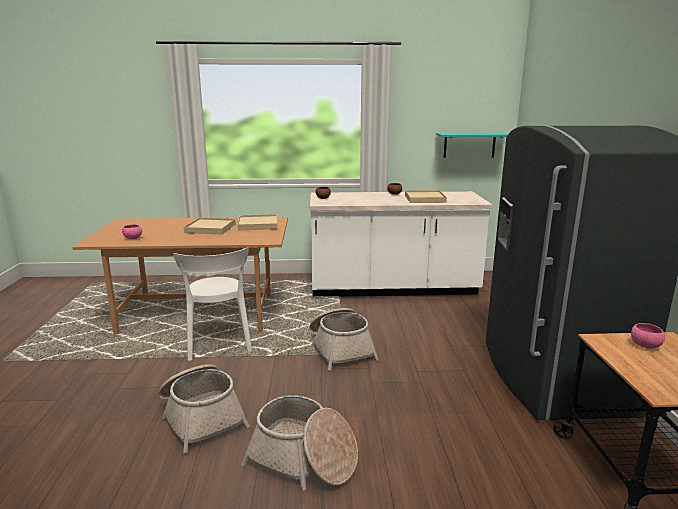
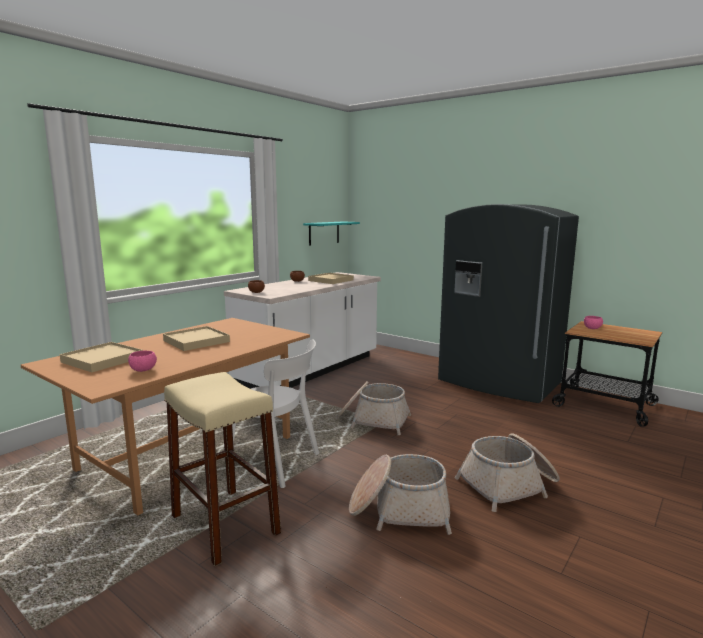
camera: 50 degrees left, 5 degrees down
(126, 362) = (224, 524): none -> beige stool
(258, 224) = (231, 328): beige tray -> beige tray (102, 360)

